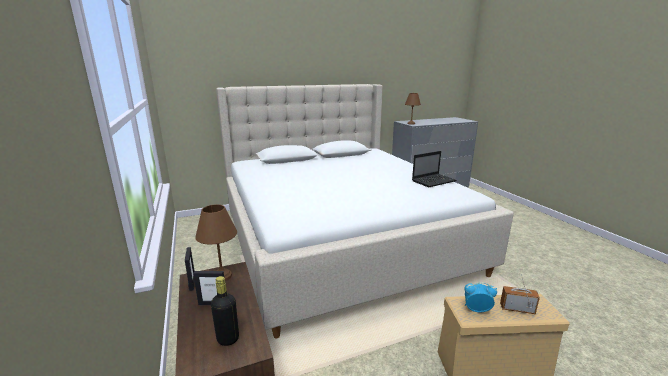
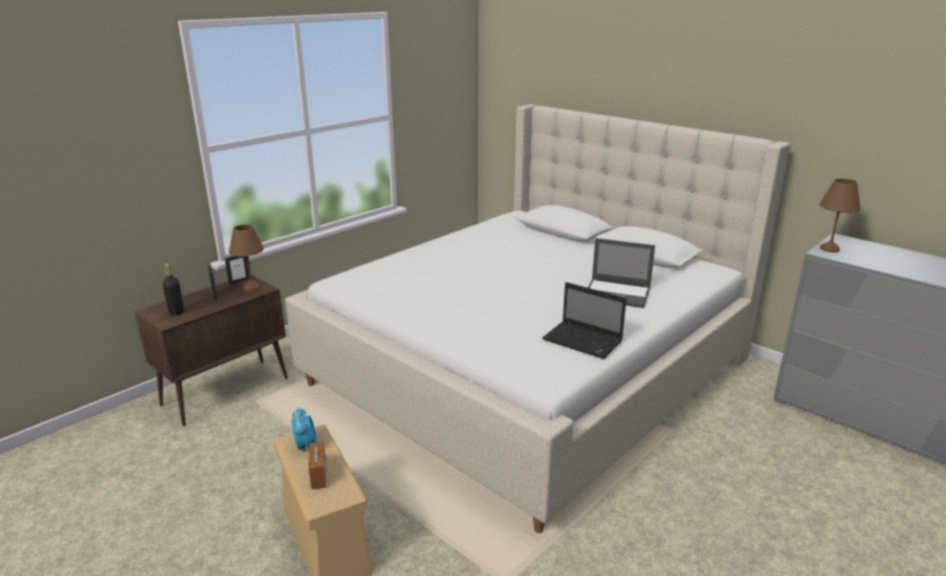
camera: 65 degrees right, 5 degrees up
(384, 166) = (618, 294): none -> laptop

